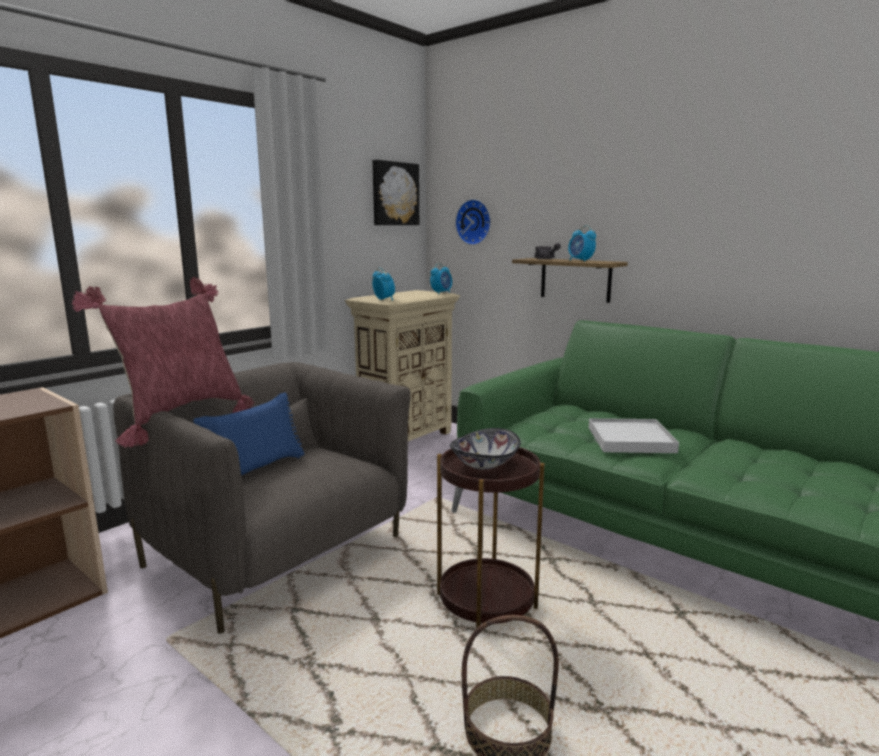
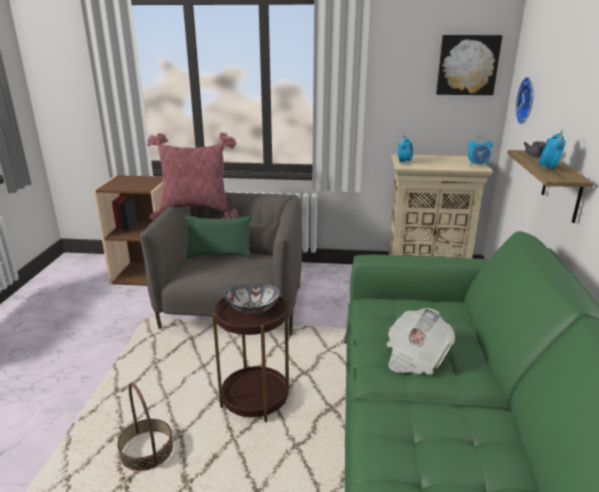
camera: 55 degrees right, 10 degrees up
(256, 470) = (219, 255): blue pillow -> green pillow
(630, 440) = (415, 357): white tray -> newspaper

